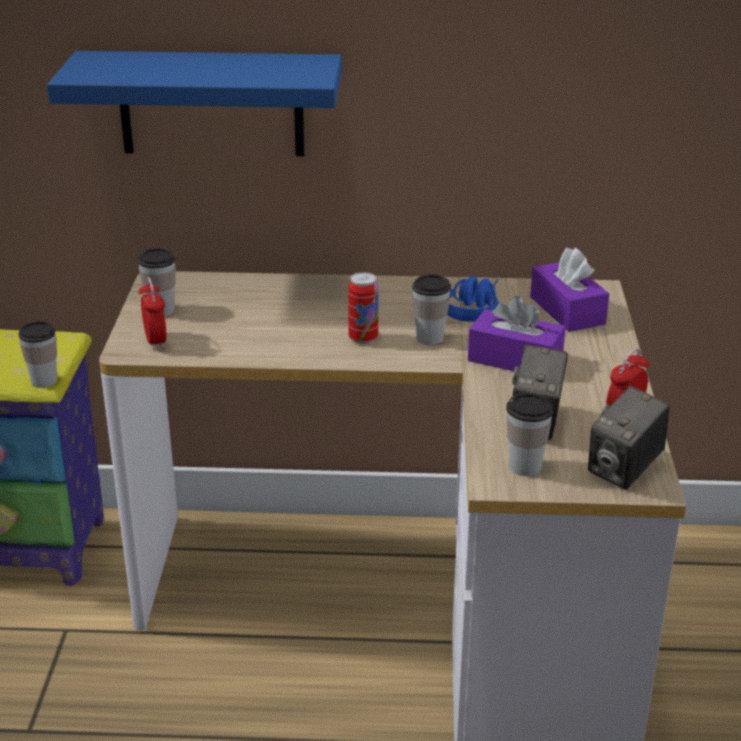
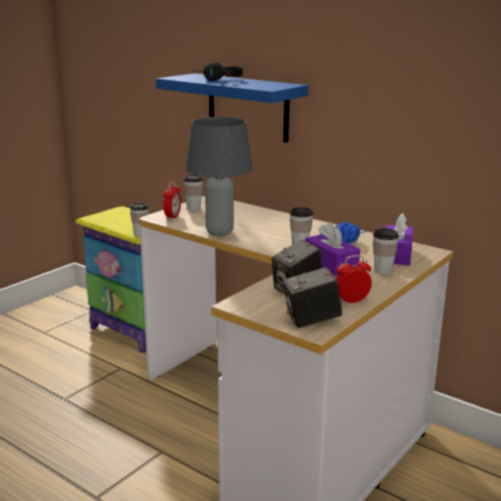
camera: 35 degrees right, 10 degrees down
(174, 69) = (218, 80): none -> black headphones
(279, 350) = (220, 232): none -> grey table lamp
(363, 338) = (266, 238): can -> none
(525, 466) = (260, 303): cup -> cup (383, 271)

